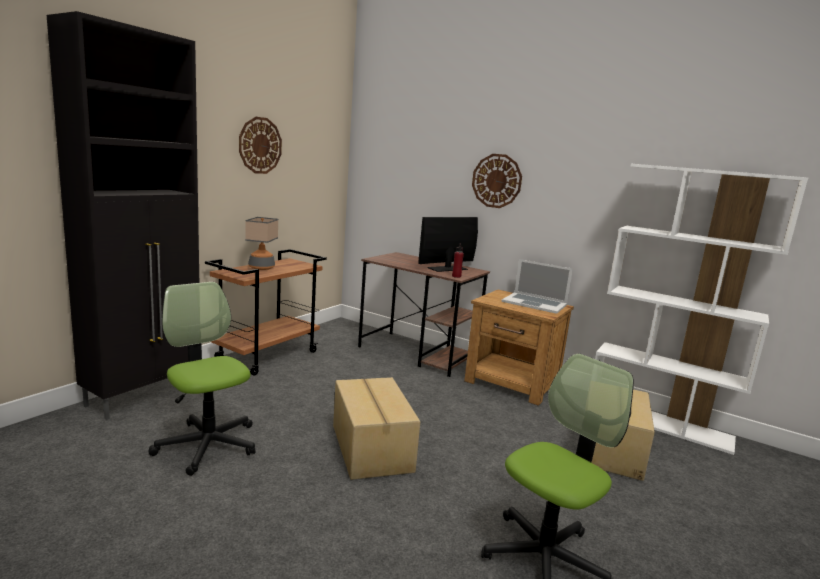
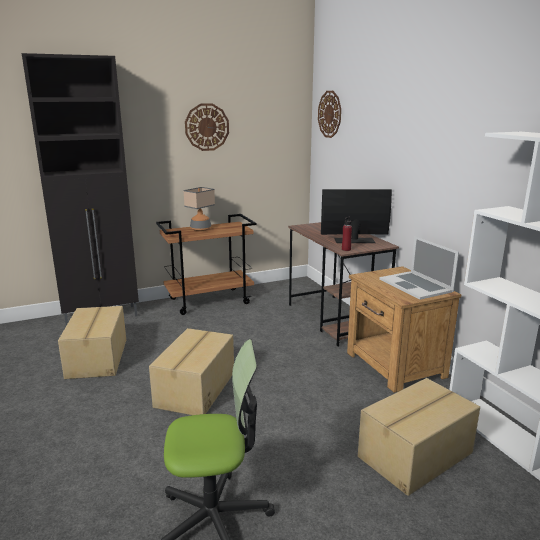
camera: 35 degrees right, 5 degrees up
(207, 445) = (98, 358): office chair -> cardboard box
(496, 181) = (405, 151): wall clock -> wall clock (330, 114)

